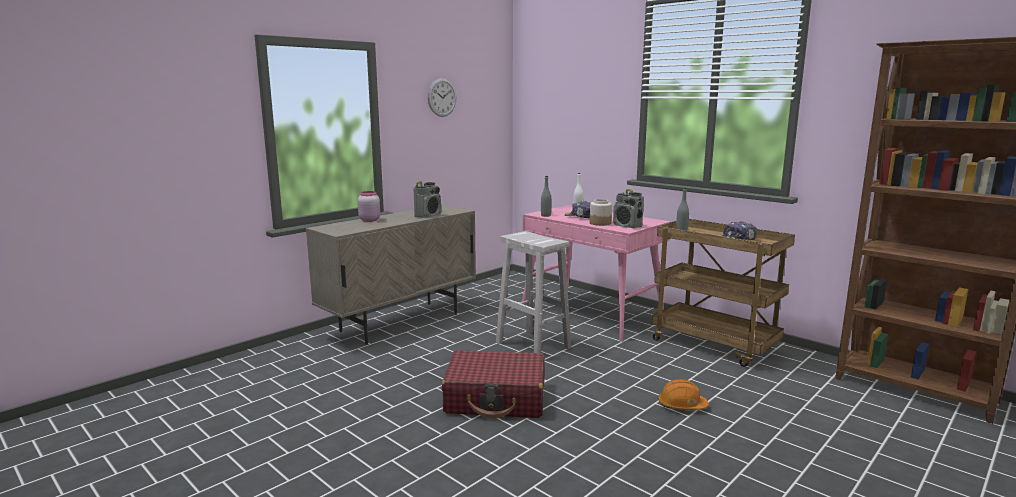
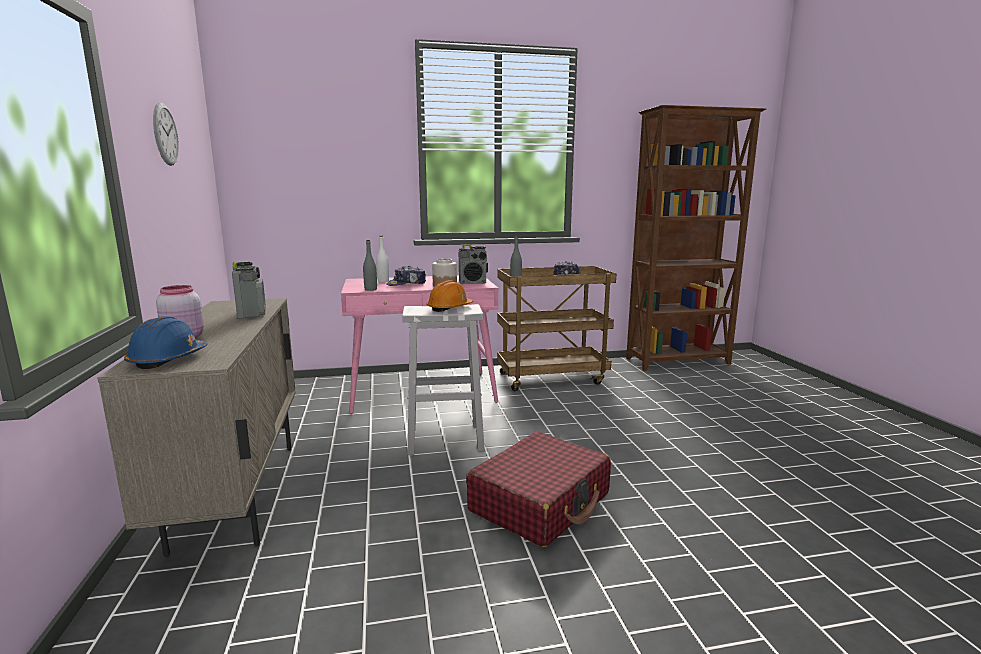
camera: 55 degrees left, 0 degrees up
(336, 227) = (168, 359): none -> blue hard hat
(682, 406) = (639, 427): orange hard hat -> orange hard hat (449, 308)

